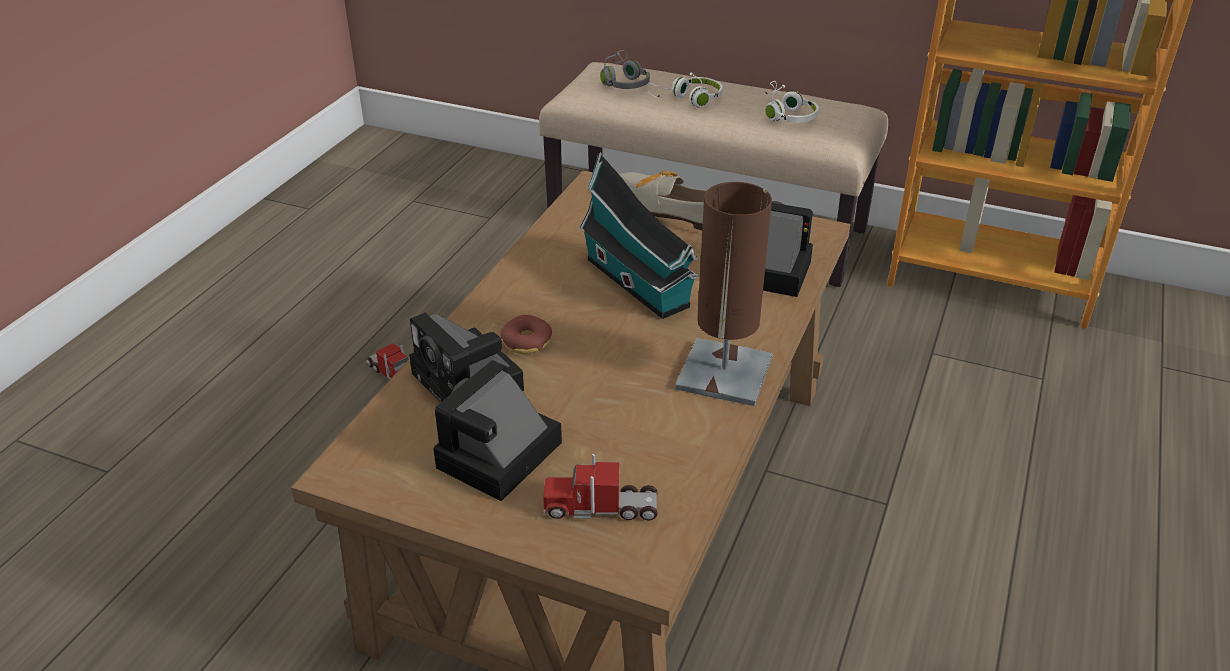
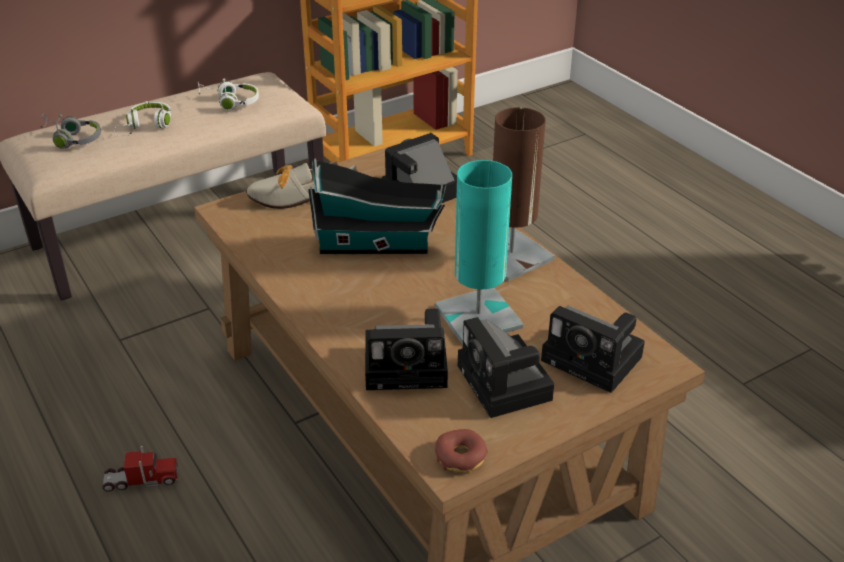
camera: 55 degrees left, 0 degrees up
(527, 342) = (388, 320): donut -> donut (460, 457)
(591, 394) = (478, 317): none -> turquoise table lamp
(601, 508) = (596, 360): toy truck -> camera

